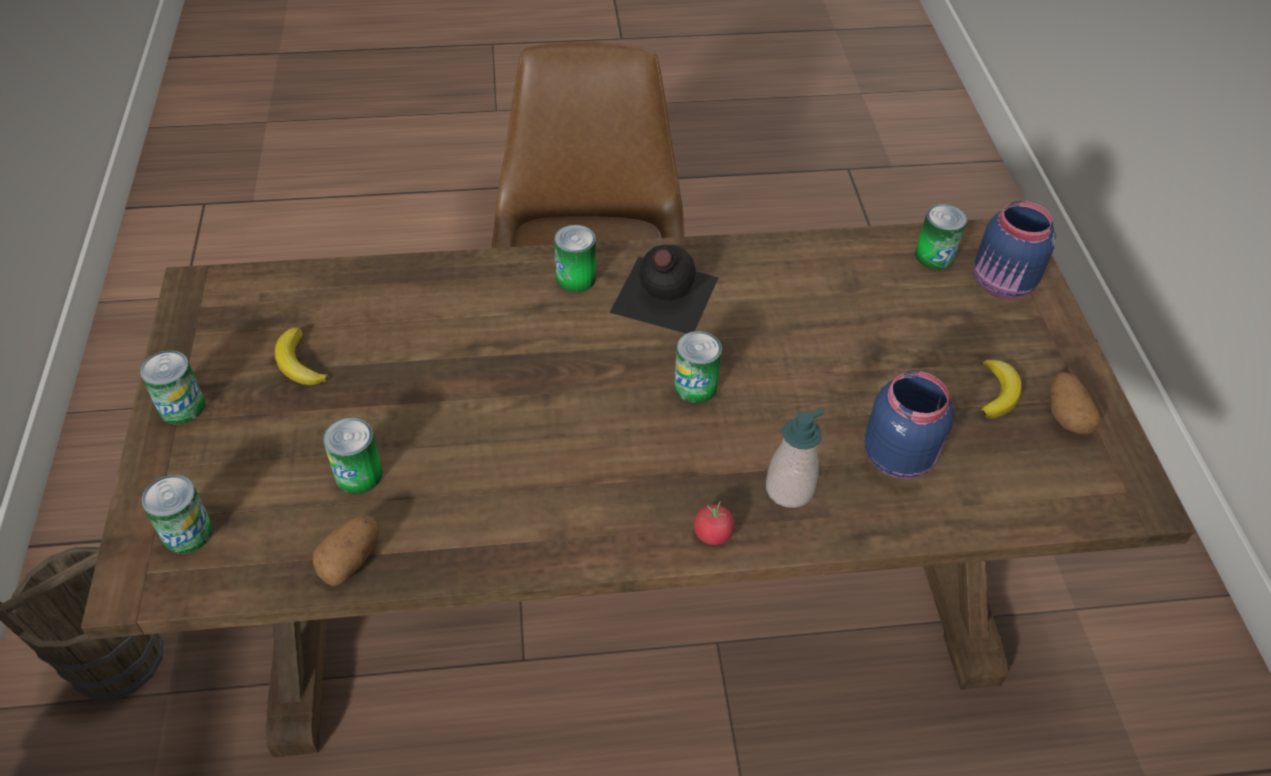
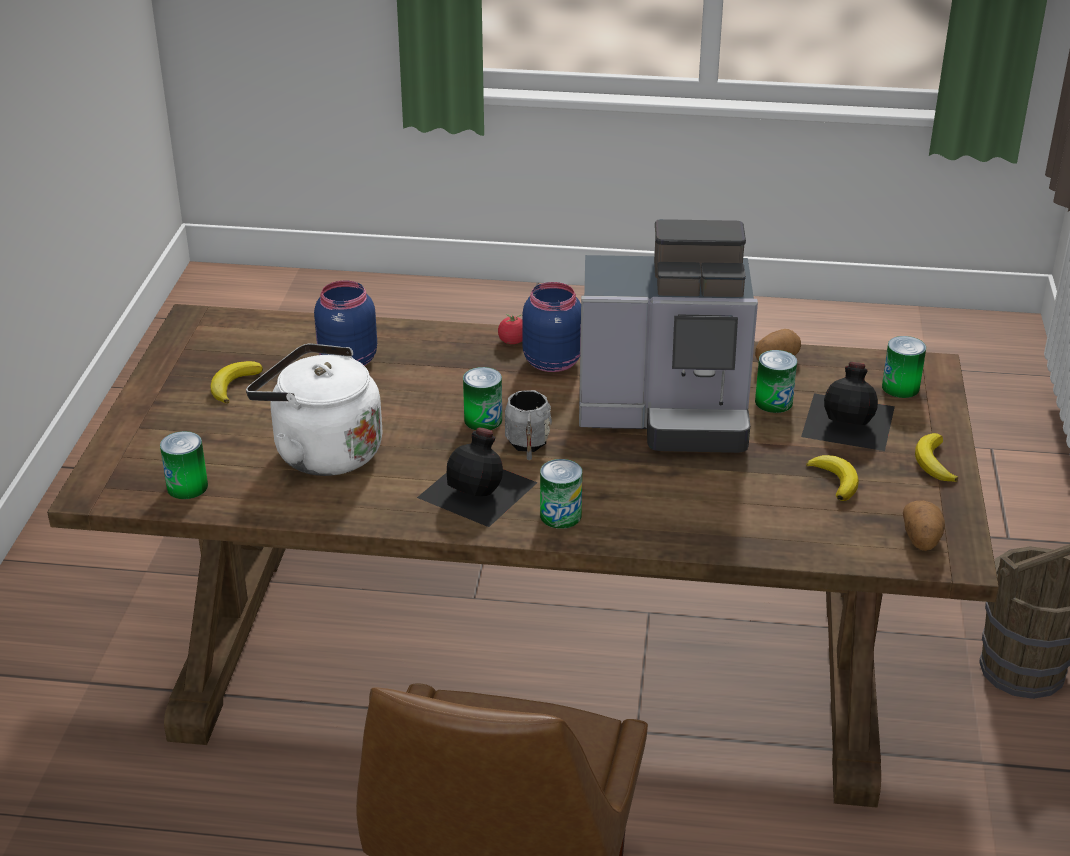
camera: 165 degrees left, 15 degrees down
(182, 406) = (933, 462): can -> banana
(267, 458) = (850, 420): none -> black bottle
(486, 430) = (669, 414): none -> coffee machine
(634, 357) = (527, 446): none -> grey mug
(789, 489) = (443, 354): soap dispenser -> none
(839, 315) = (321, 452): none -> white kettle
(1002, 285) = (147, 455): blue jar -> blue jar (553, 361)
(1065, 415) = (194, 365): potato -> potato (921, 540)

